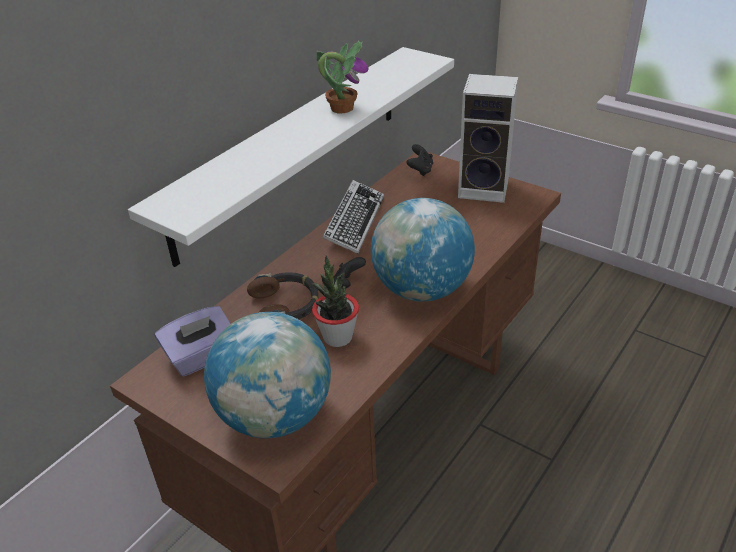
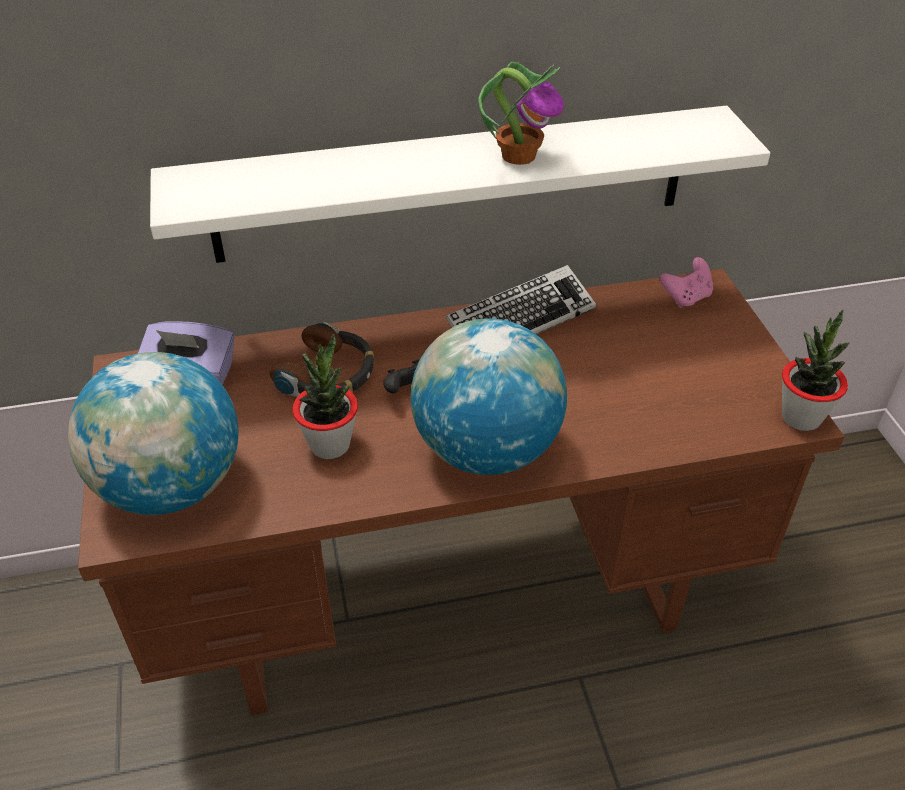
camera: 40 degrees right, 5 degrees up
(420, 170) = (686, 298): black game controller -> pink game controller
(485, 188) = (740, 369): speaker -> none
(535, 194) = (801, 417): none -> potted plant

